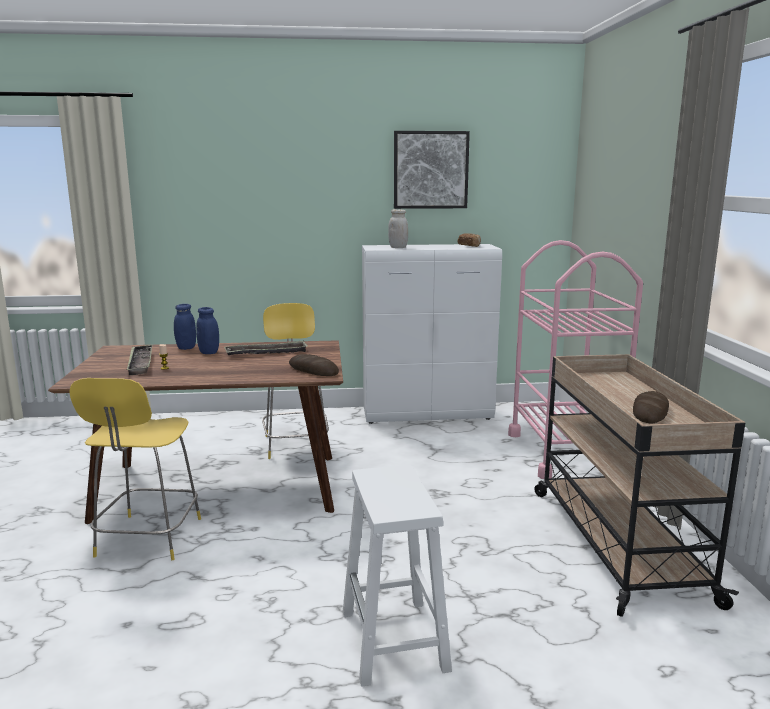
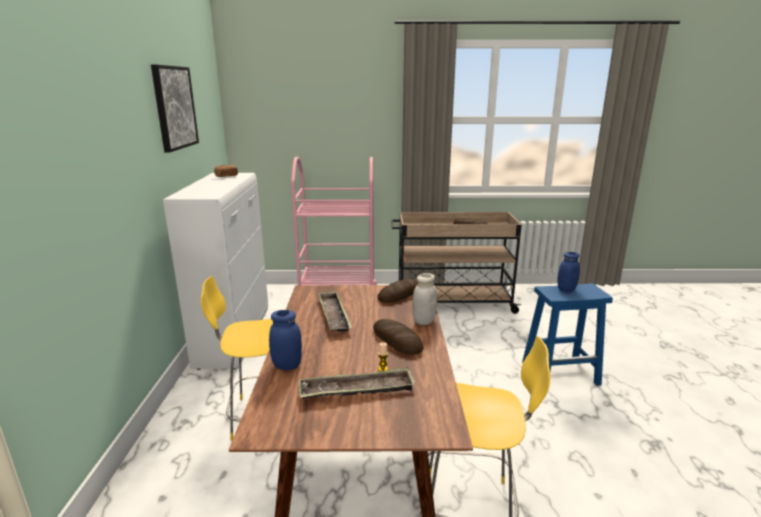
camera: 85 degrees left, 5 degrees up
(209, 352) = (318, 347): blue jar -> blue jar (566, 289)
(210, 370) = (397, 340): none -> bread
(394, 641) = (561, 373): white stool -> blue stool
(398, 247) = (211, 190): white jar -> white jar (424, 321)

